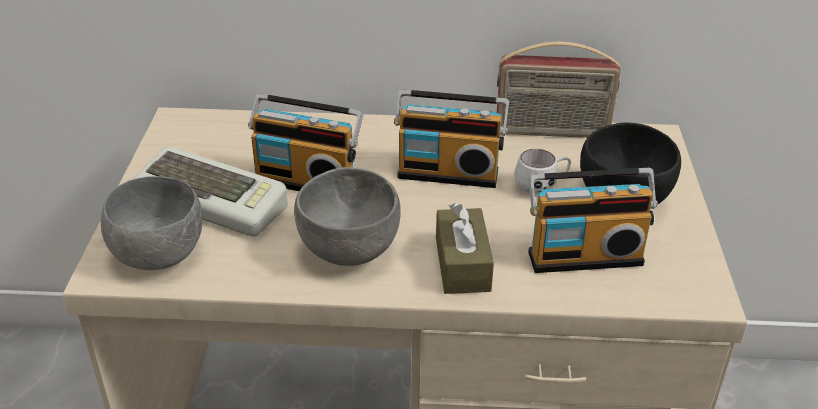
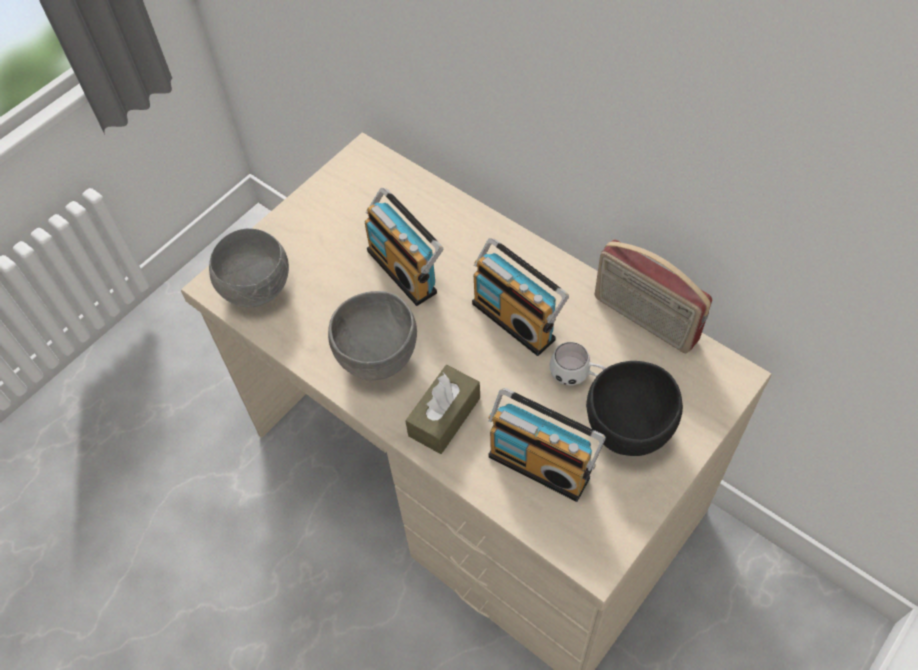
camera: 40 degrees right, 20 degrees up
(214, 200) = (328, 254): keyboard -> none

